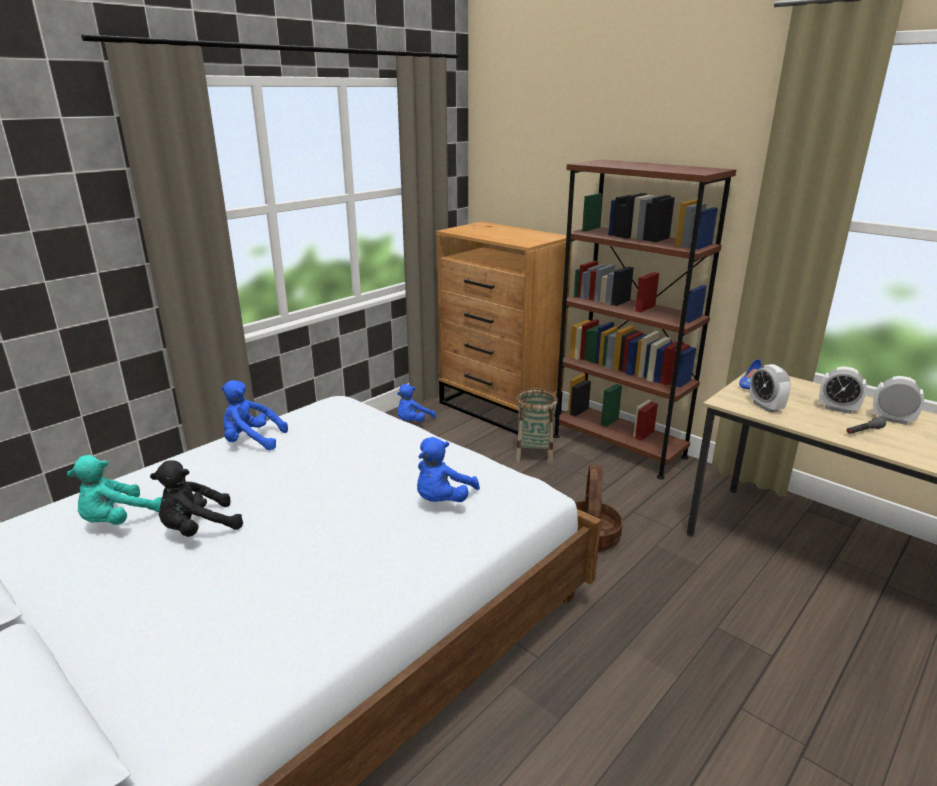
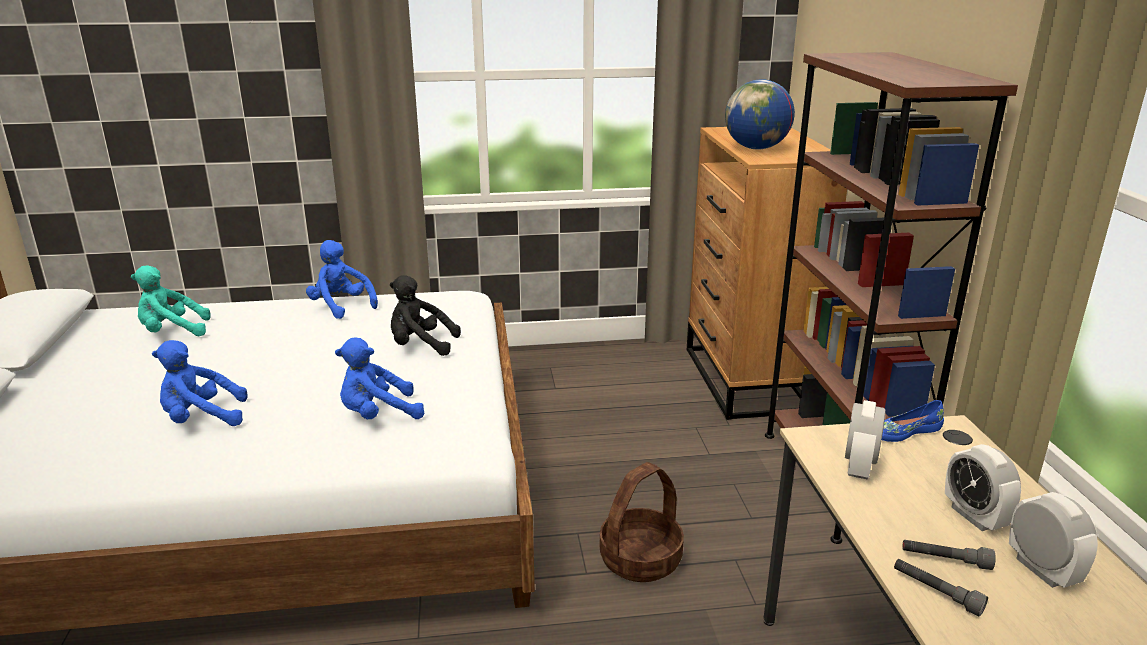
camera: 40 degrees right, 0 degrees up
(198, 529) = (198, 359): black plush toy -> black plush toy (420, 346)
(413, 422) = (630, 360): blue plush toy -> blue plush toy (201, 419)
(506, 237) = (756, 148): none -> globe
(534, 454) = (712, 444): basket -> none
(885, 446) = (936, 592): none -> grey flashlight

